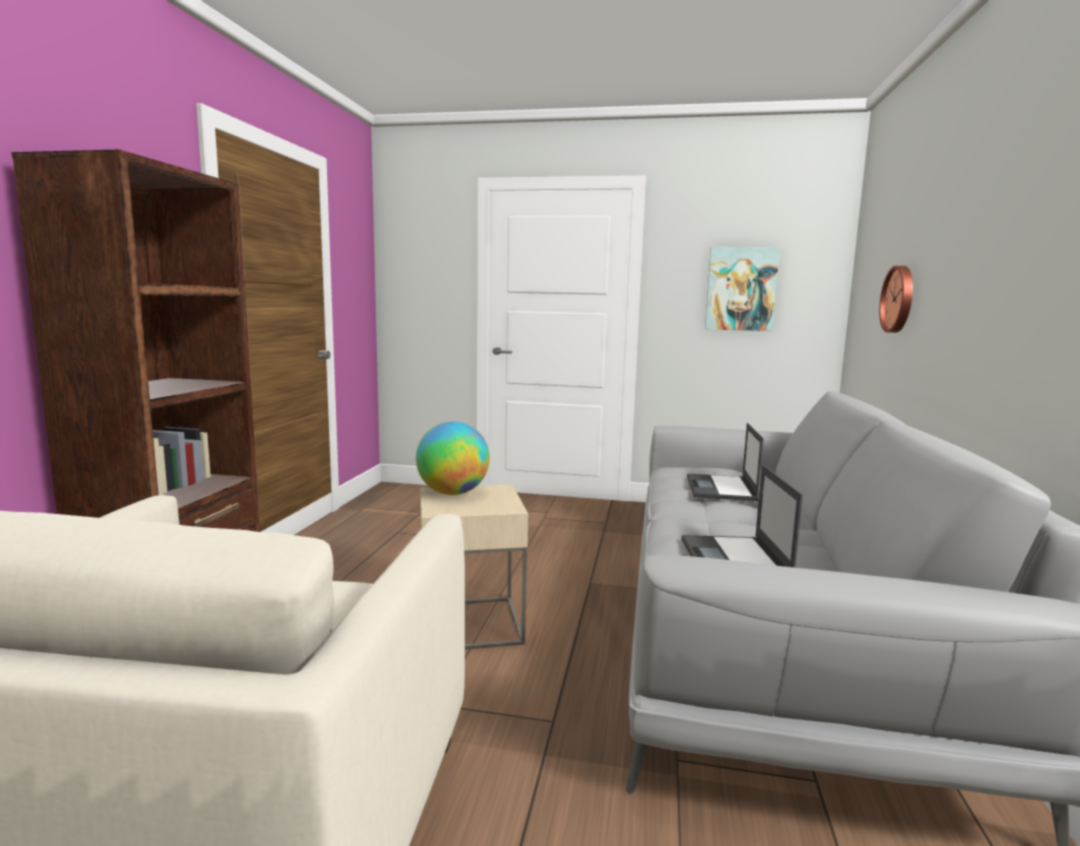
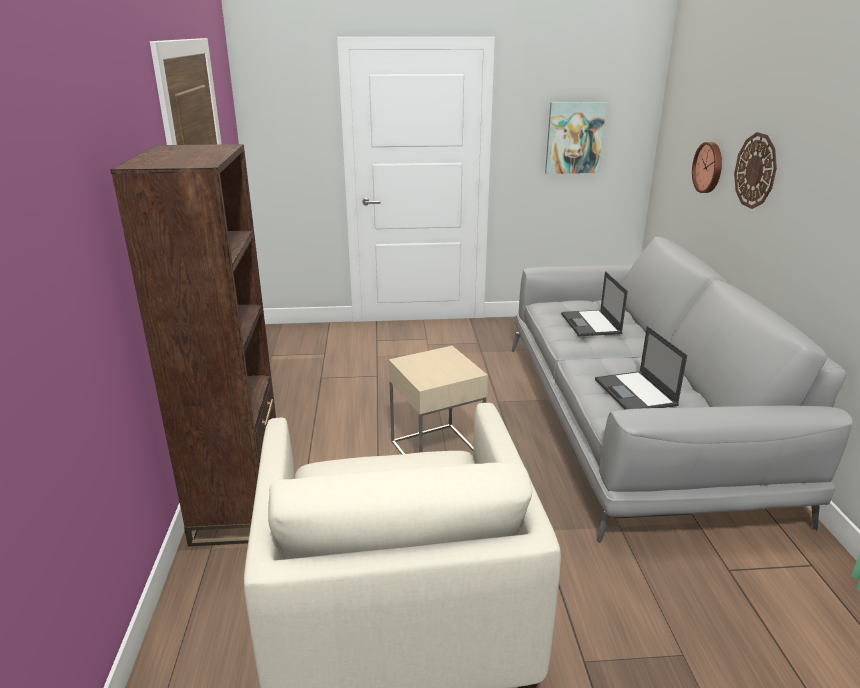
camera: 15 degrees left, 15 degrees up
(453, 493) = (418, 361): globe -> none
(951, 276) = (756, 170): none -> wall clock

